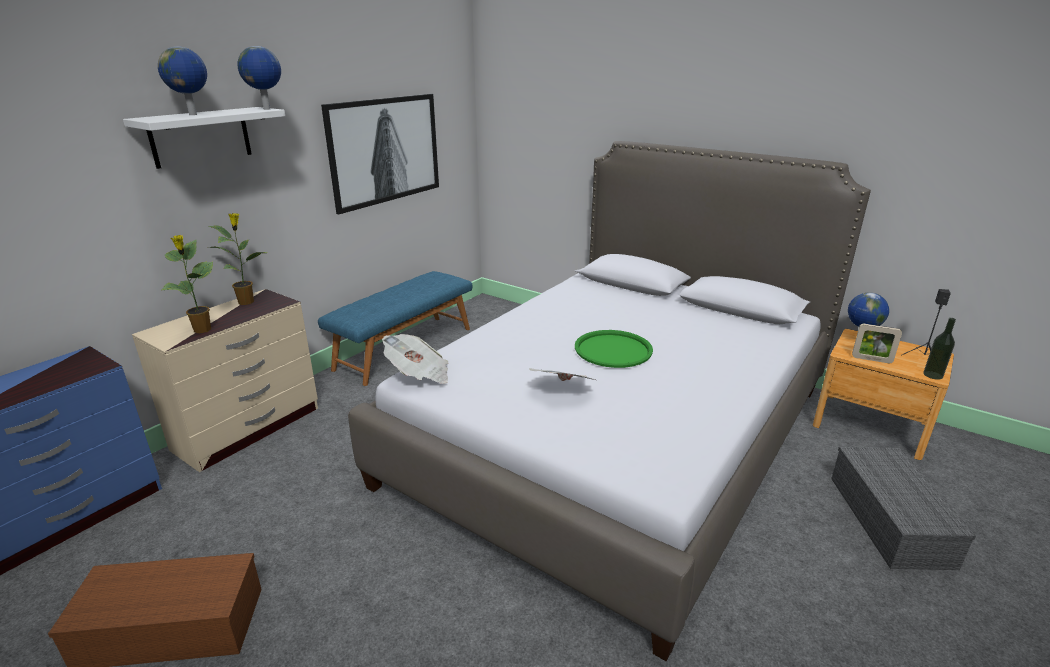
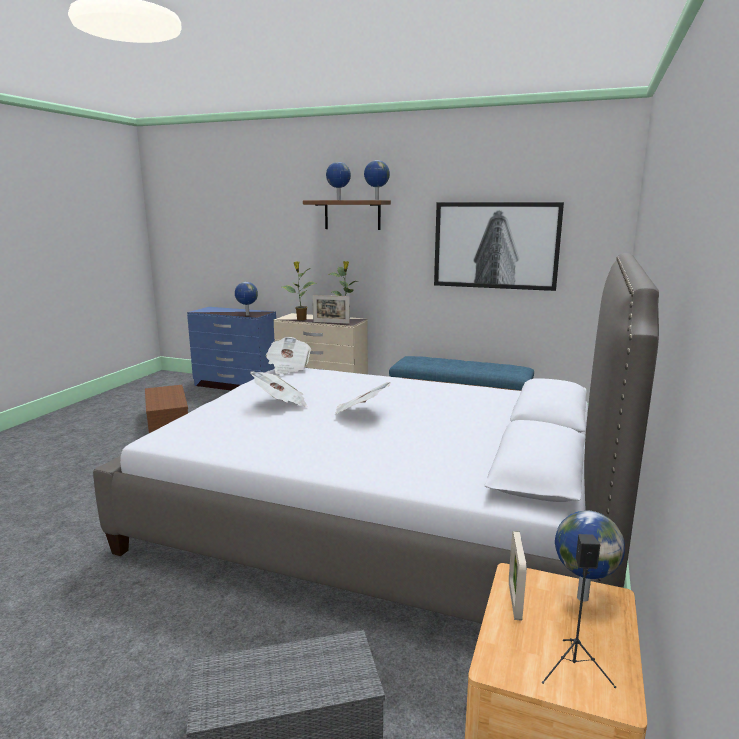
camera: 75 degrees right, 10 degrees down
(81, 373) = (247, 315): none -> globe
(201, 137) = (352, 215): white shelf -> brown shelf
(261, 312) = (331, 322): none -> picture frame
(613, 350) = (360, 413): green tray -> newspaper
(933, 375) = (500, 666): bottle -> none

